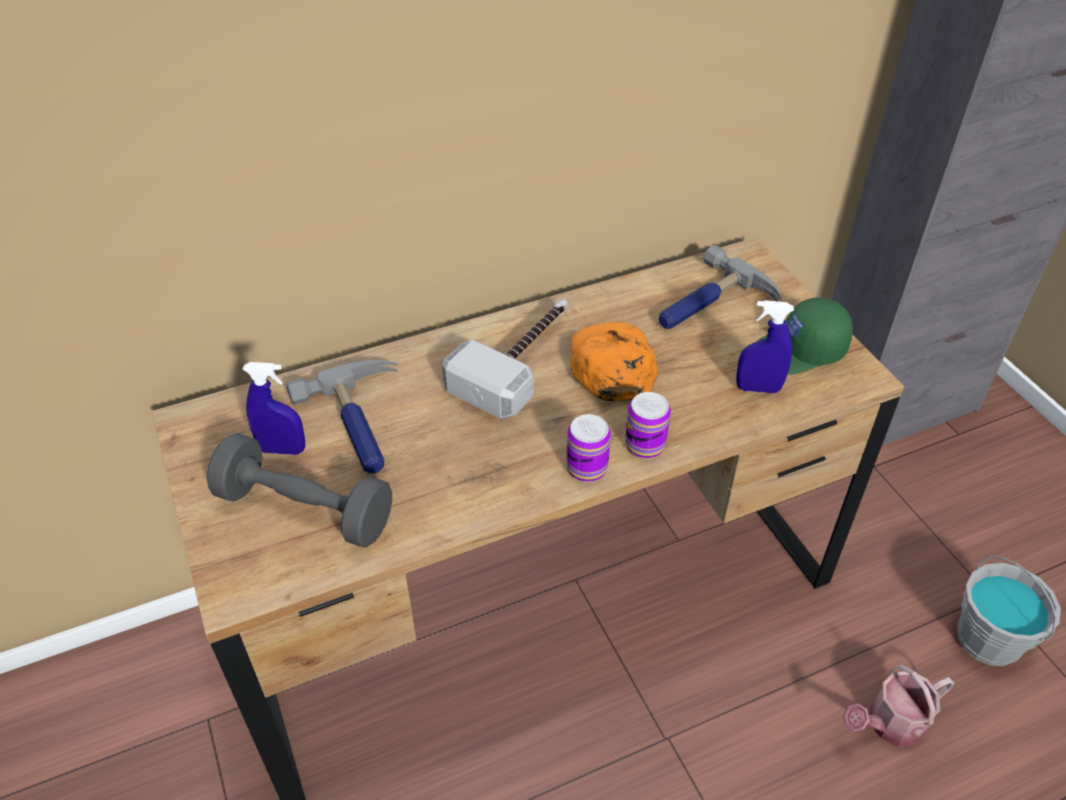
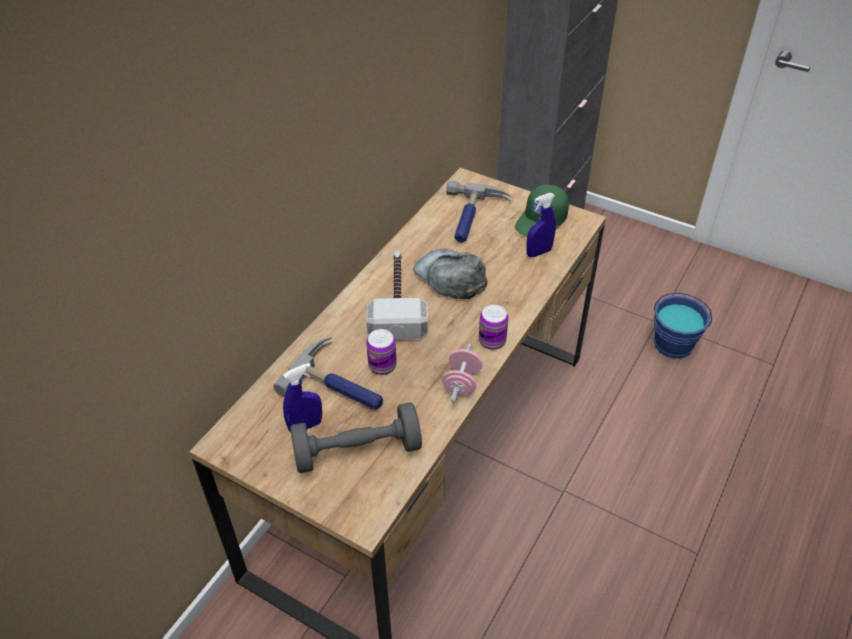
camera: 35 degrees left, 0 degrees up
(498, 499) = (461, 383): none -> pink dumbbell
(612, 364) = (450, 277): orange cap -> grey cap
(645, 445) = (510, 312): can -> can (382, 365)
(889, 724) = (661, 415): watering can -> none
(989, 638) = (673, 344): grey bucket -> blue bucket

